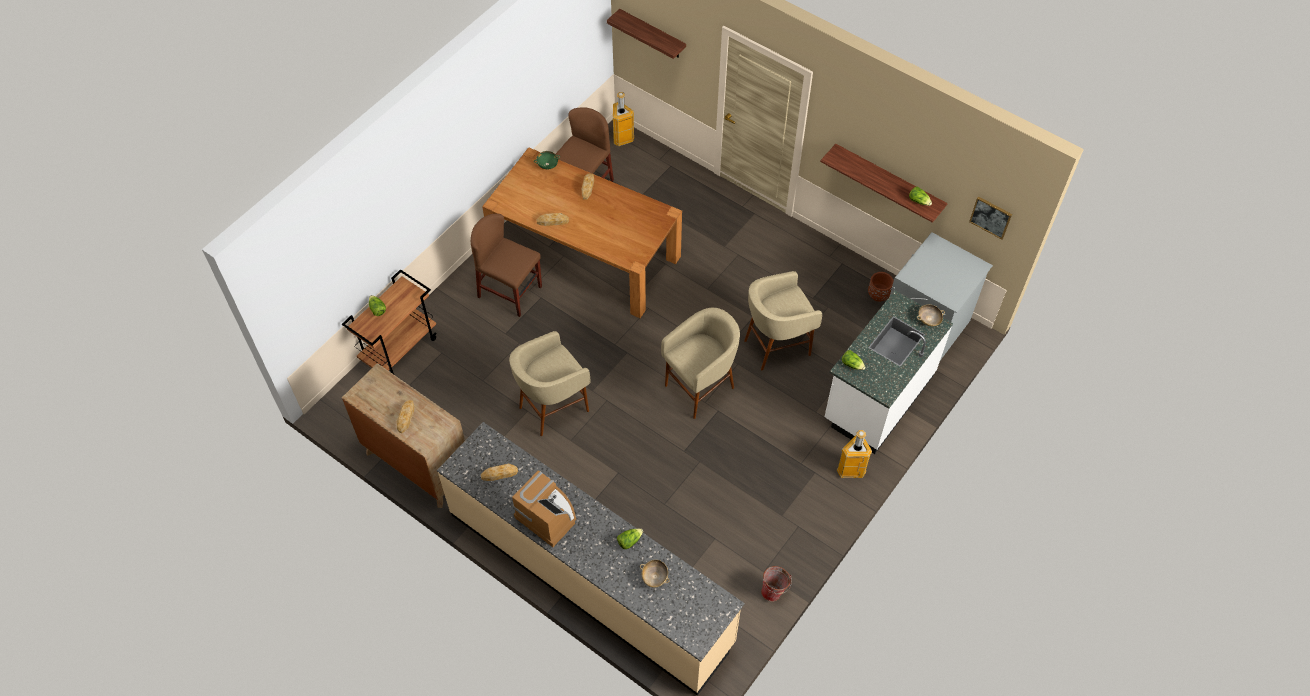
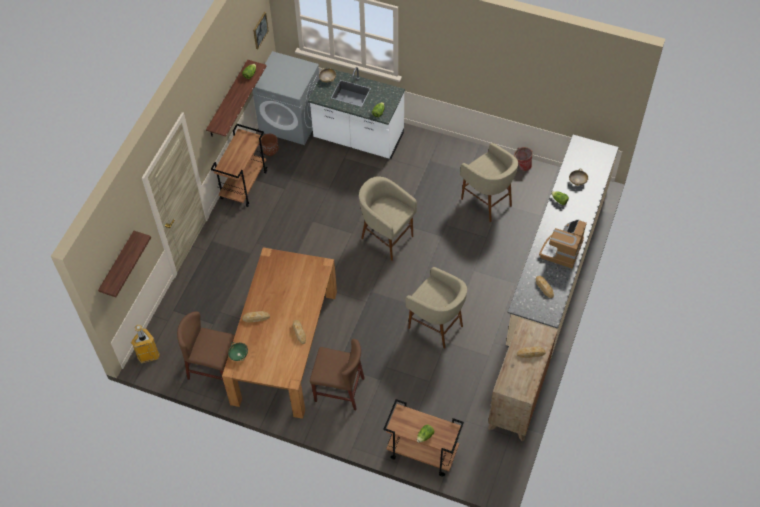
camera: 105 degrees left, 0 degrees up
(510, 292) = (339, 390): brown chair -> brown chair turned 90 degrees counterclockwise
(776, 346) = (335, 201): beige stool -> beige stool (487, 202)
(831, 258) = (244, 184): none -> brown cart
(850, 470) = (420, 142): trash can -> none

